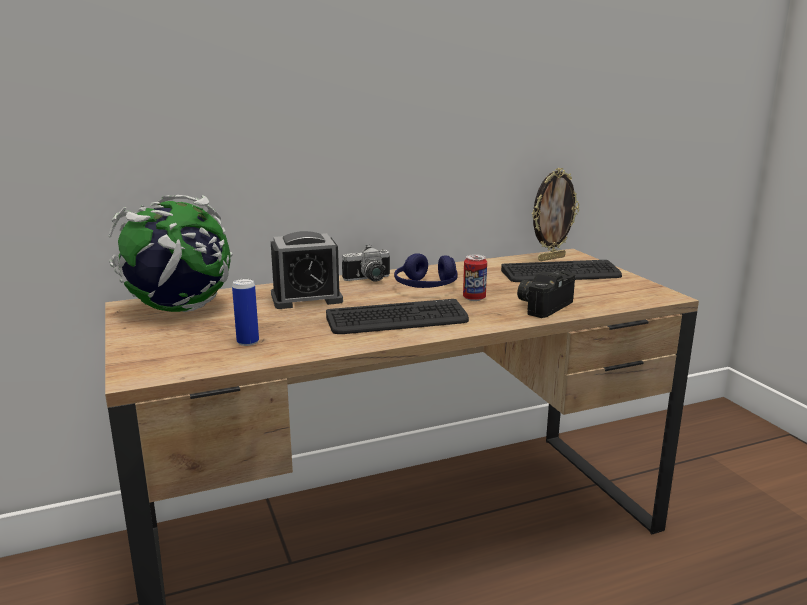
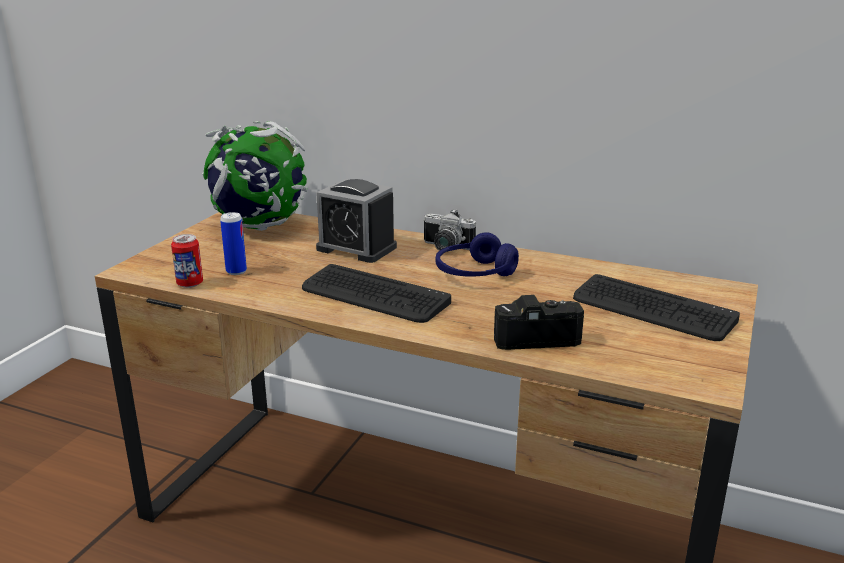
camera: 45 degrees right, 5 degrees up
(474, 298) = (488, 302): can -> can (190, 284)
(551, 258) = (691, 287): picture frame -> none

